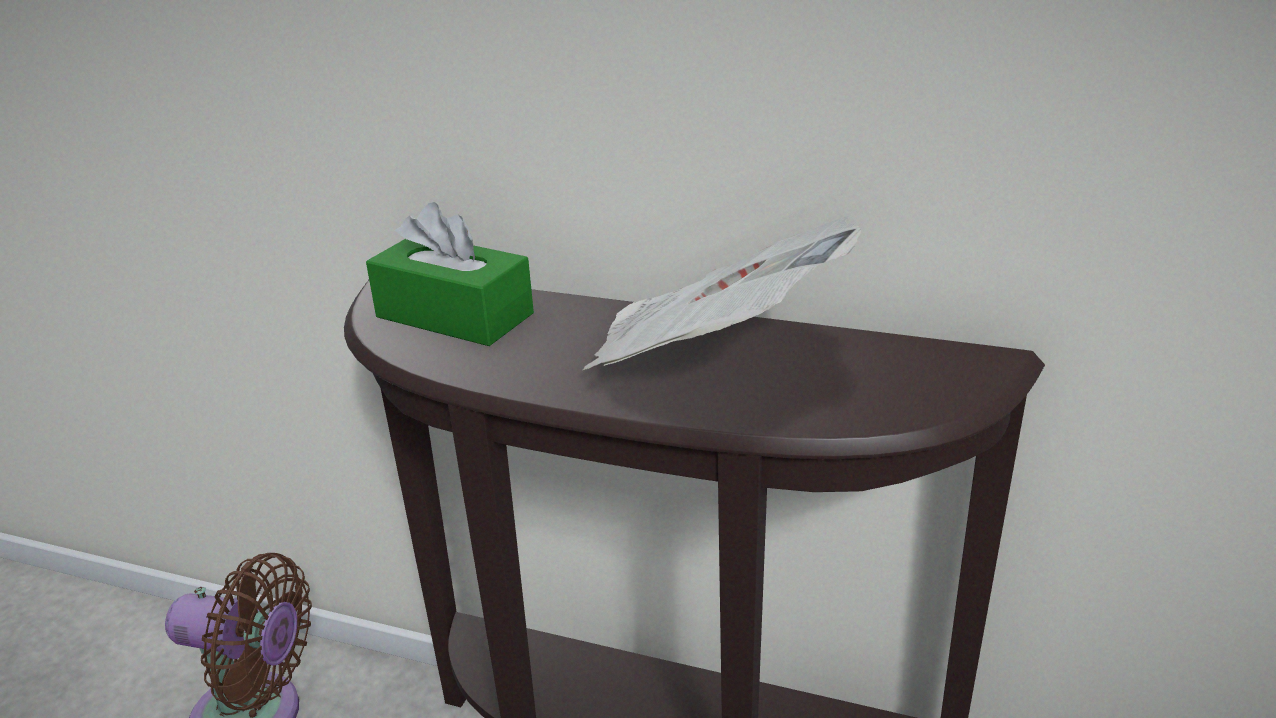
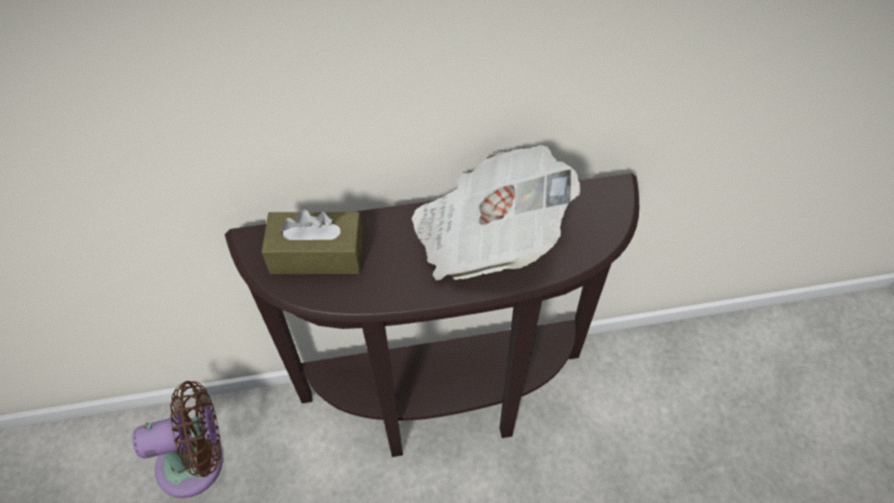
camera: 30 degrees left, 25 degrees up
(454, 315) = (317, 254): green tissue box -> brown tissue box

